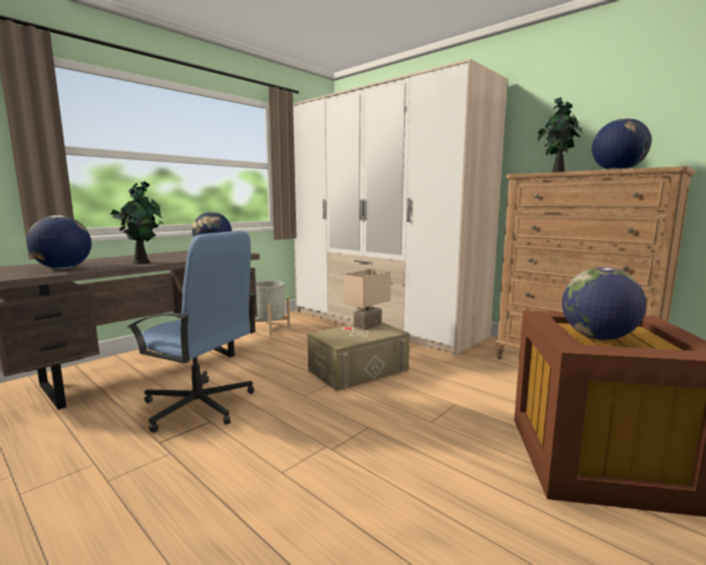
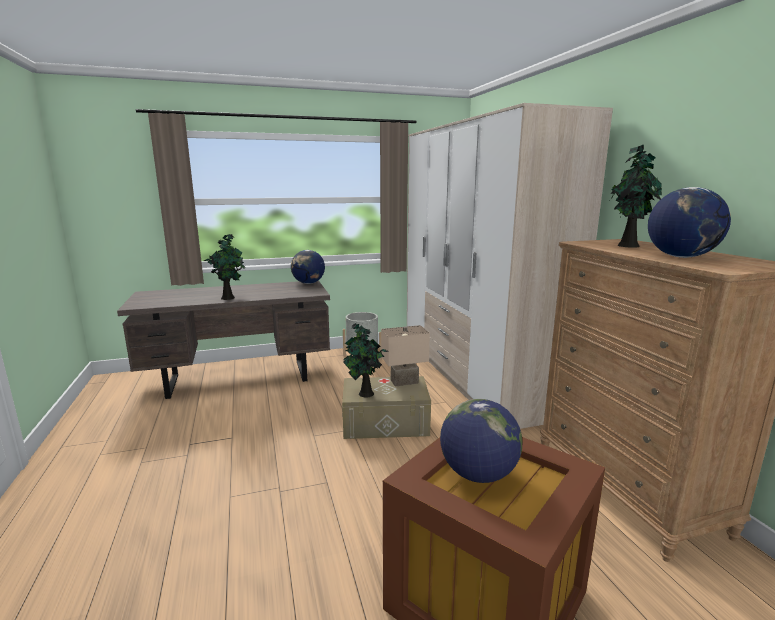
camera: 30 degrees right, 5 degrees up
(63, 268) = (175, 298): globe -> none
(199, 405) = (239, 421): blue office chair -> none
(347, 339) = (364, 394): none -> potted plant

